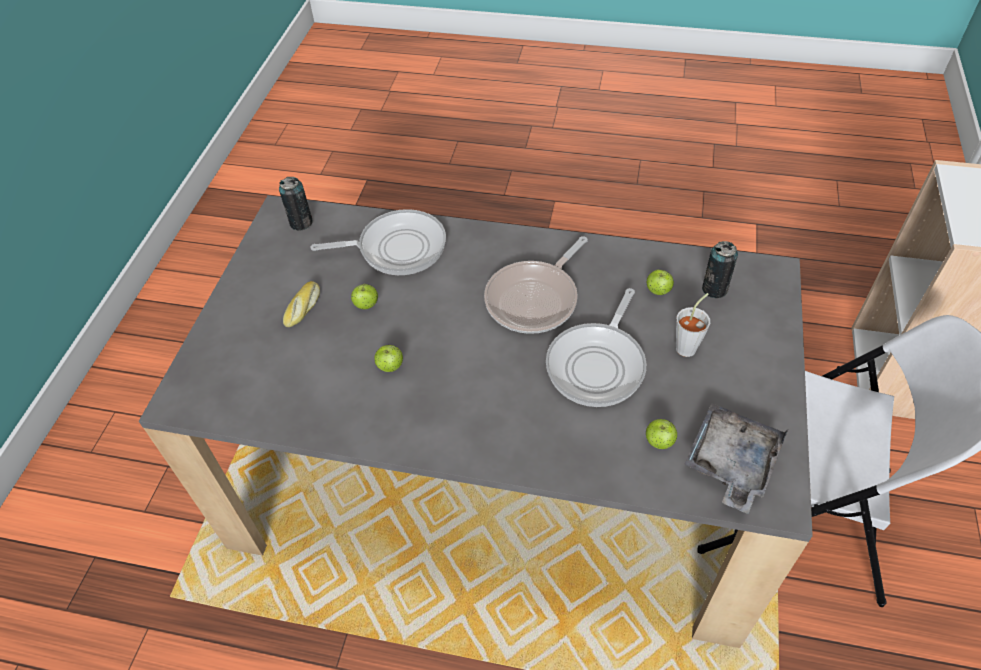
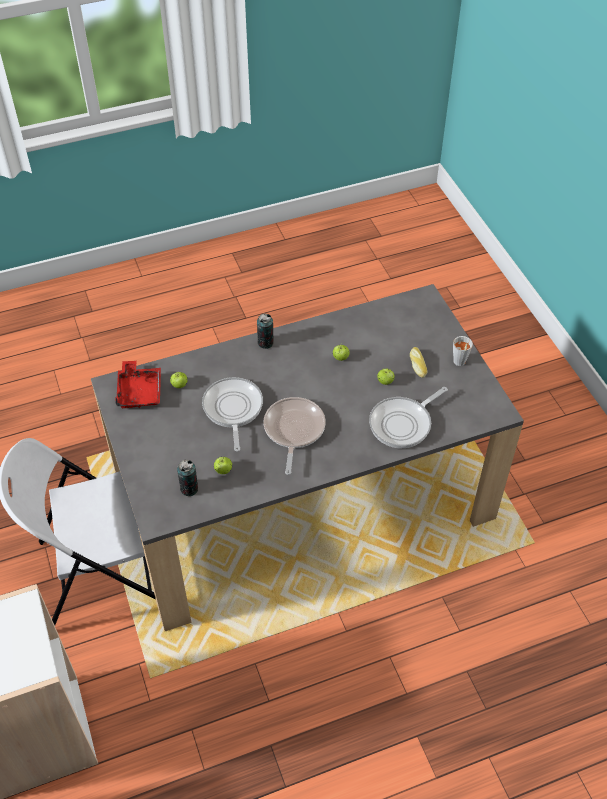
camera: 145 degrees right, 0 degrees up
(301, 223) = (478, 411): can -> can (265, 343)
(689, 346) = (188, 443): grey cup -> grey cup (459, 363)
(730, 463) = (139, 391): grey tray -> red tray

